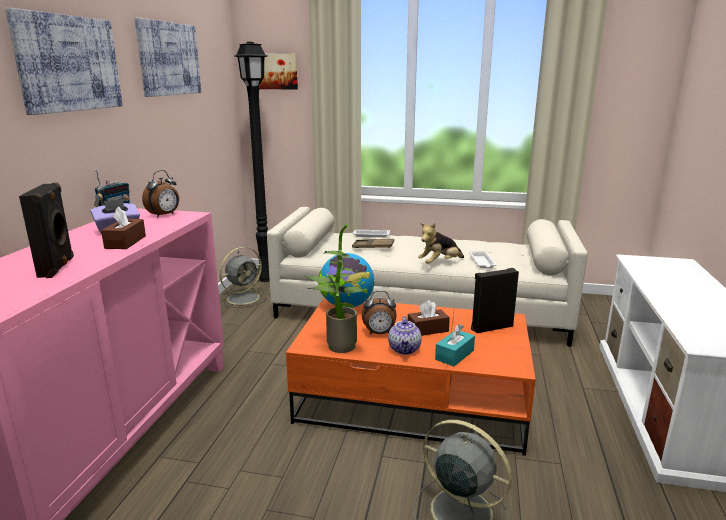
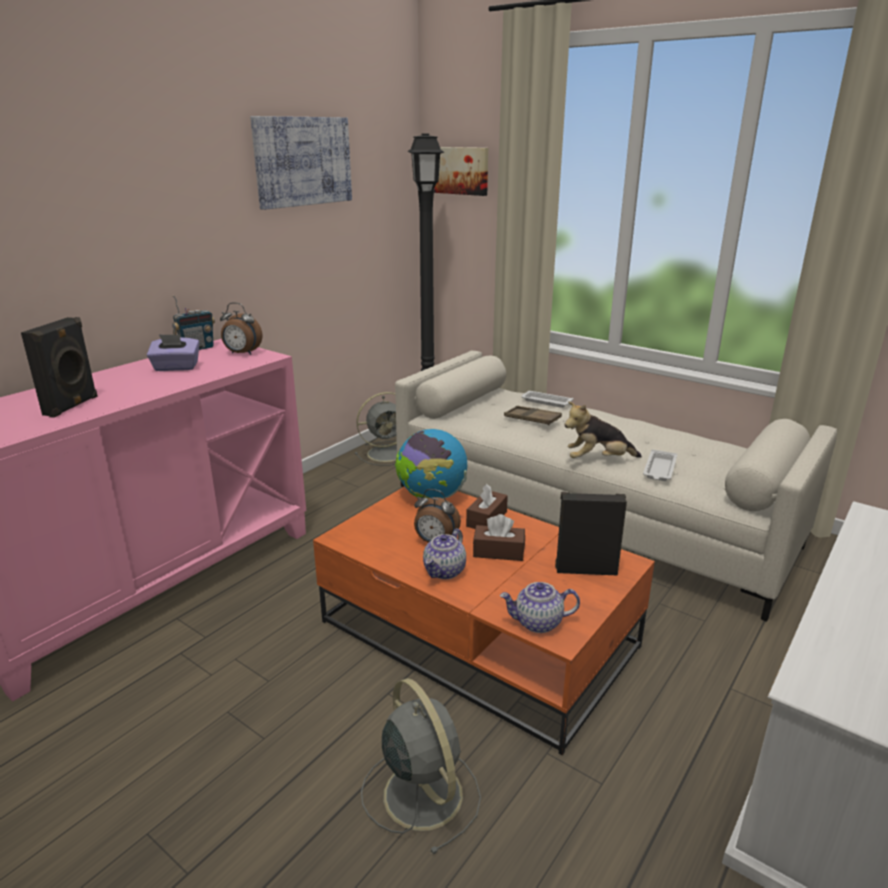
camera: 25 degrees right, 5 degrees up
(69, 63) = (150, 178): picture -> none
(125, 242) = (163, 384): brown tissue box -> brown tissue box (486, 519)
(164, 215) = (242, 353): alarm clock -> alarm clock turned 45 degrees clockwise
(337, 346) = (371, 547): potted plant -> none
(454, 355) = (498, 596): turquoise tissue box -> none
(495, 364) = (538, 623): none -> teapot

